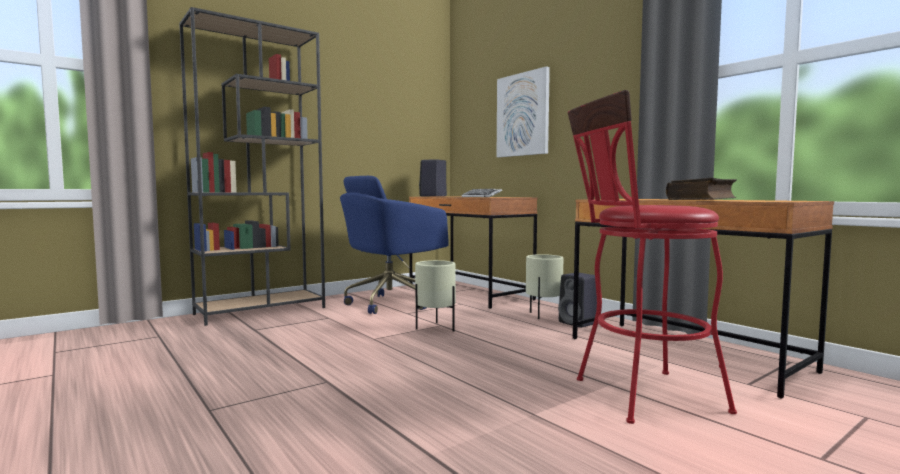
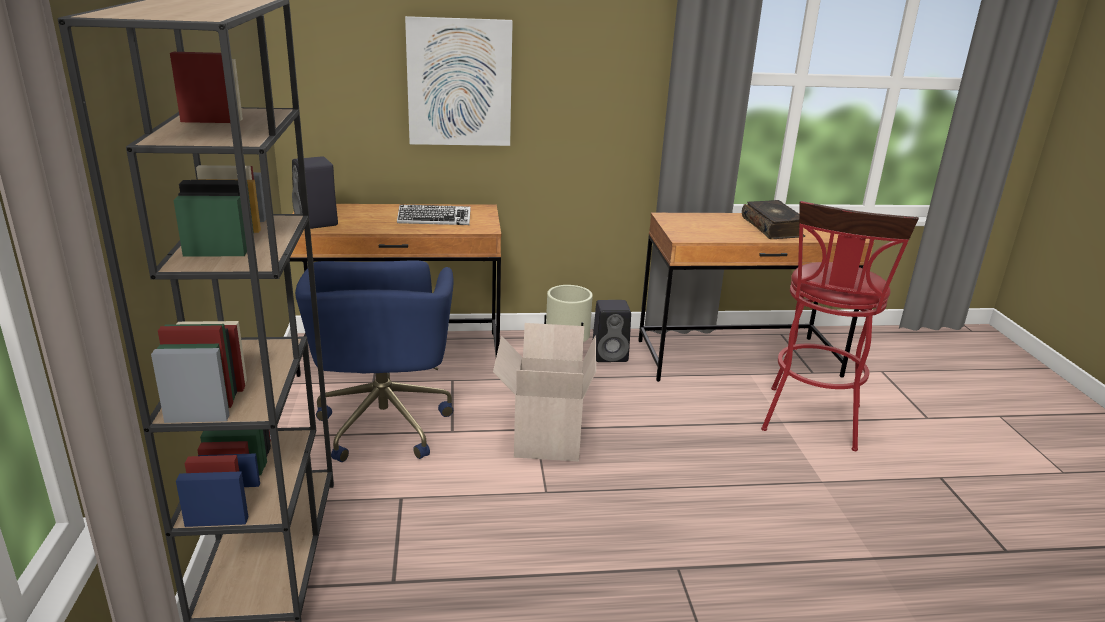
camera: 60 degrees left, 20 degrees up
(435, 328) = (545, 437): beige planter -> cardboard box

